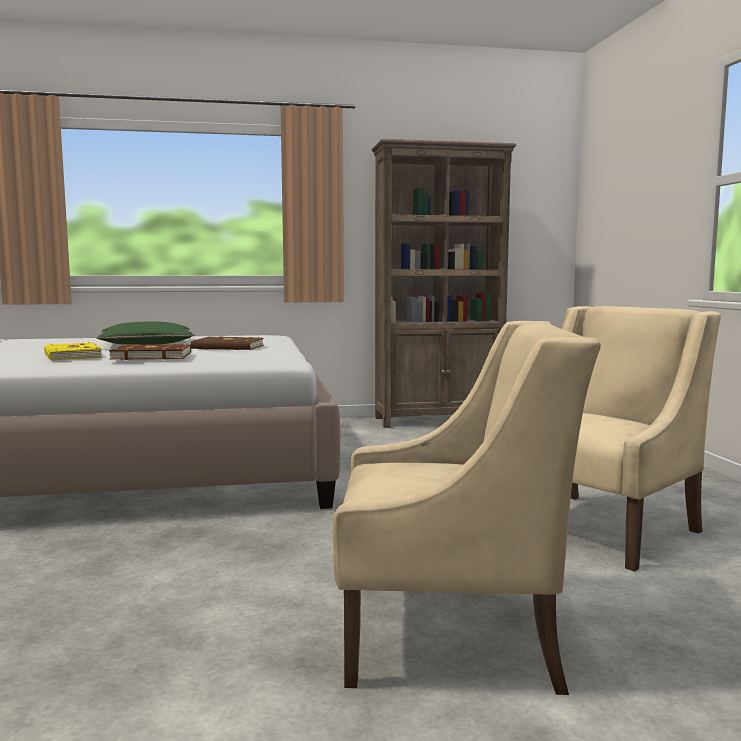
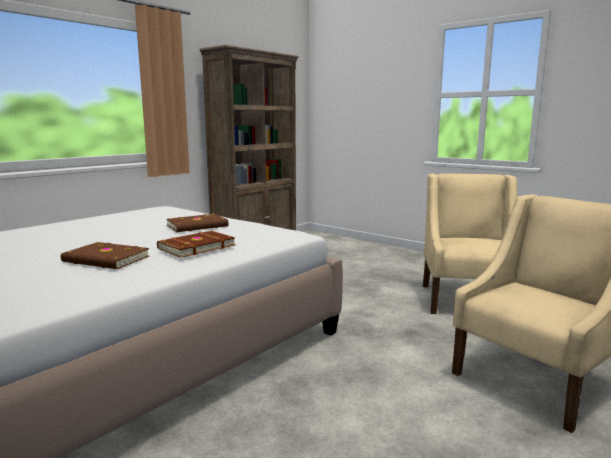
camera: 40 degrees left, 5 degrees up
(71, 356) = (105, 260): yellow book -> brown book
(147, 344) = (102, 233): green pillow -> none

